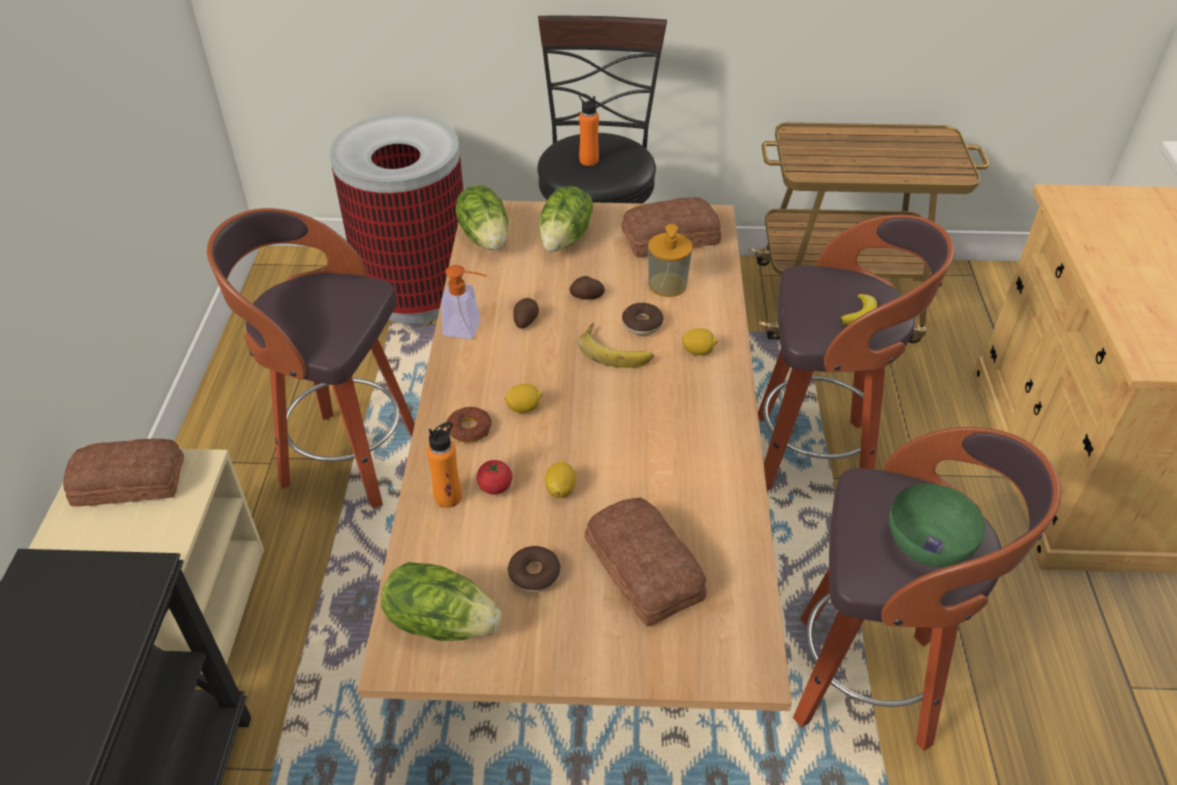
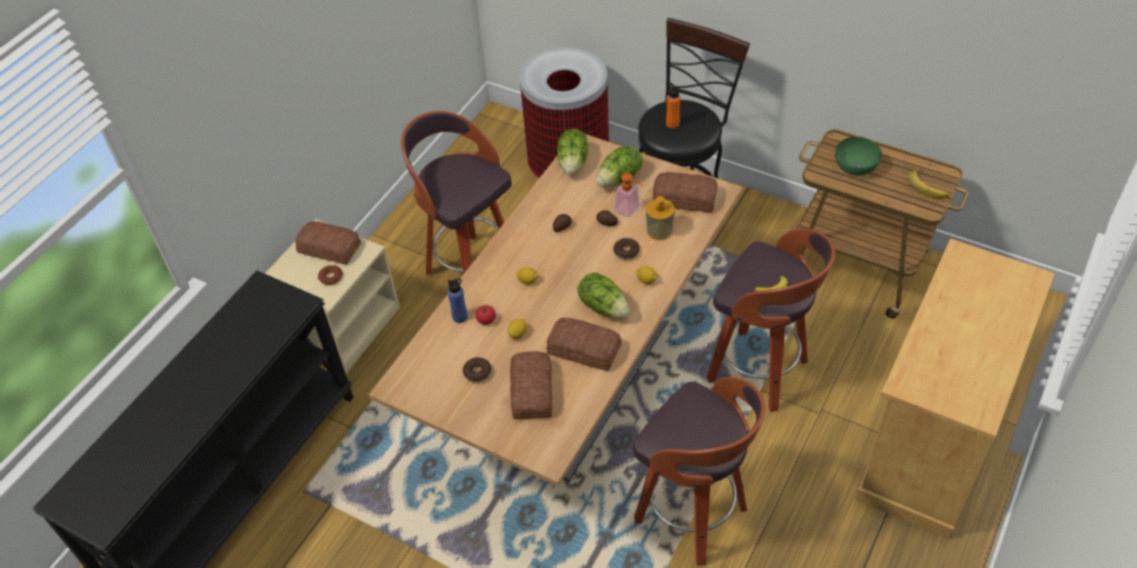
camera: 30 degrees right, 5 degrees up
(441, 621) = (421, 378): lettuce -> lettuce (604, 306)
(448, 497) = (460, 317): orange bottle -> blue bottle
(468, 329) = (527, 222): soap dispenser -> soap dispenser (630, 210)
(469, 429) = (492, 283): donut -> donut (331, 277)
(616, 350) = (600, 263): banana -> banana (928, 185)
(681, 477) = (584, 350): none -> bread
(928, 542) = (699, 437): green bowl -> green bowl (856, 166)

